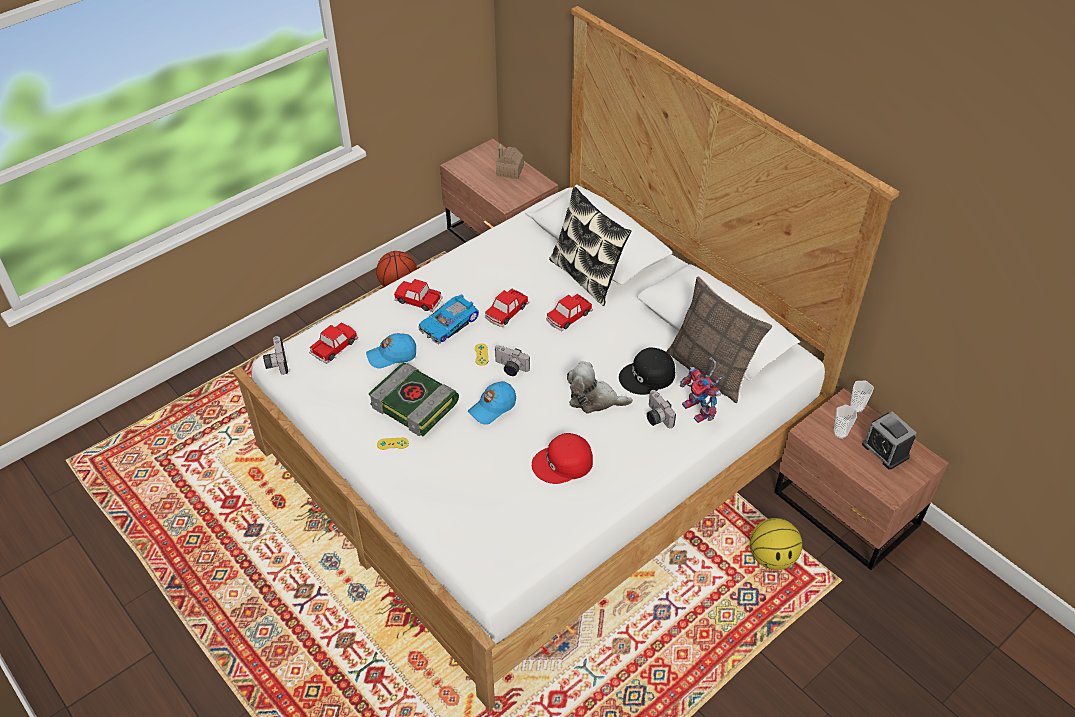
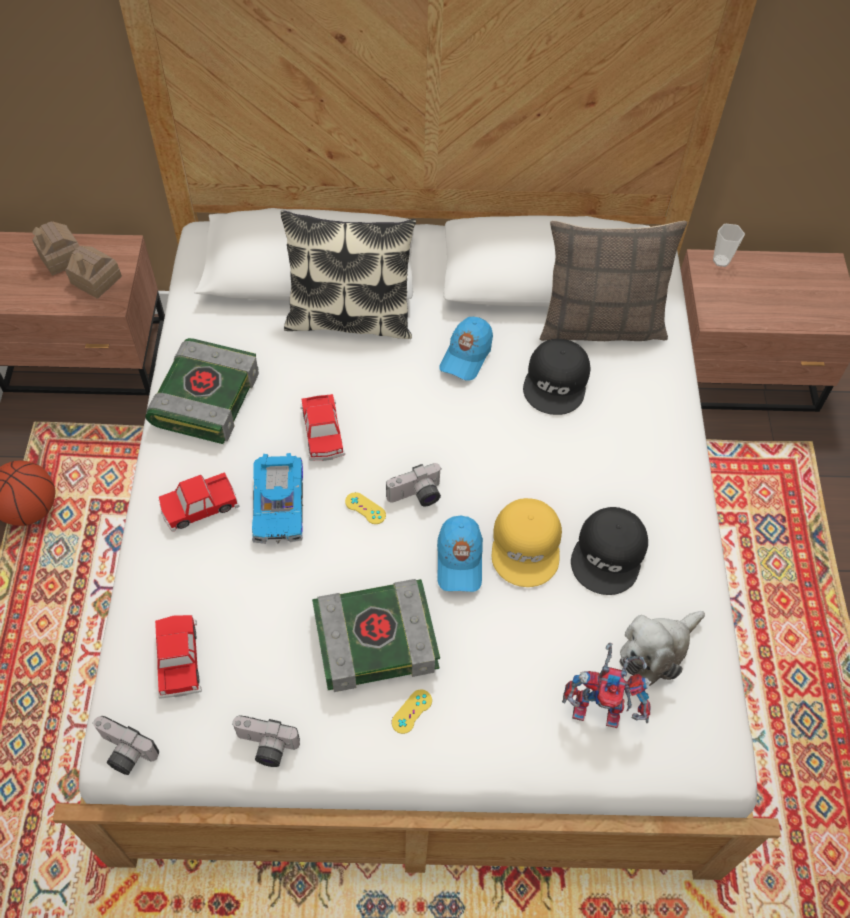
camera: 50 degrees left, 10 degrees up
(392, 356) = (268, 604): blue cap -> blue cap (466, 355)
(478, 261) = (205, 397): none -> book
(512, 190) = (96, 280): none -> toy house
(531, 428) = (527, 546): none -> yellow cap
(563, 463) = (610, 554): red cap -> black cap
(569, 316) = (394, 381): toy car -> none
(594, 399) = (542, 454): plush toy -> plush toy (656, 650)
(656, 417) = (620, 419): camera -> camera (265, 747)
(700, 411) = (649, 377): toy robot -> toy robot (602, 707)
(772, 557) = (742, 472): basketball -> none
(840, 433) = (740, 297): cup -> none
(885, 450) = (790, 283): alarm clock -> none

